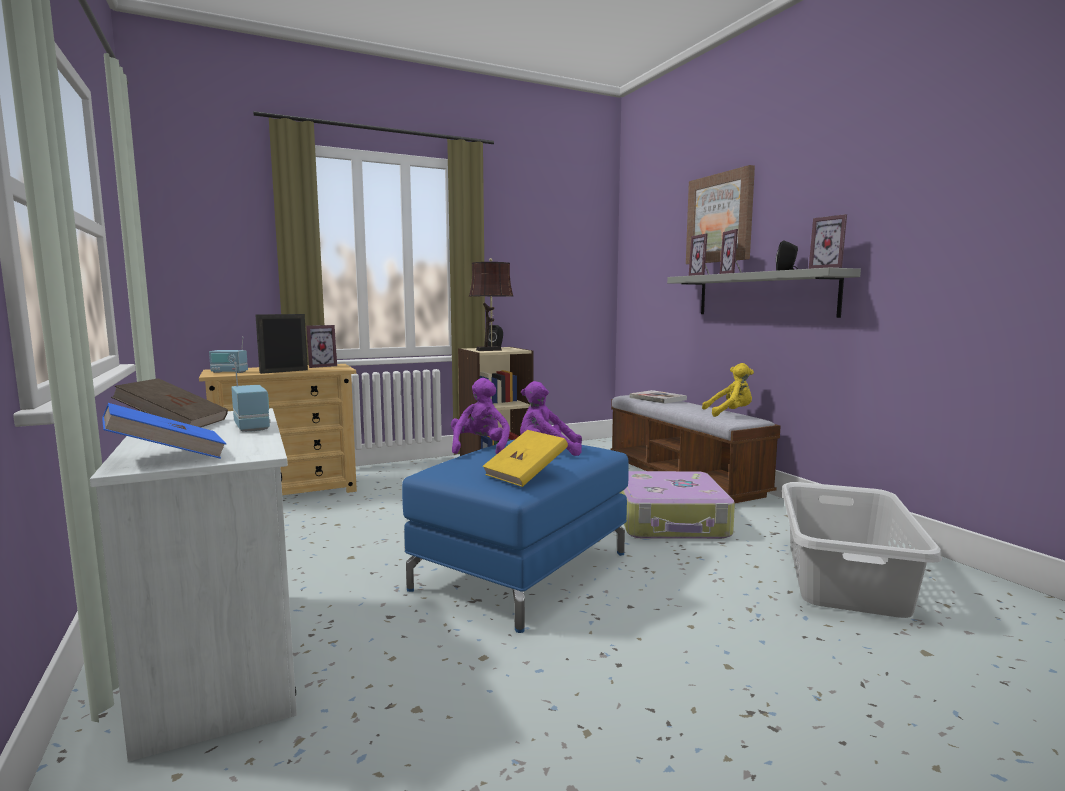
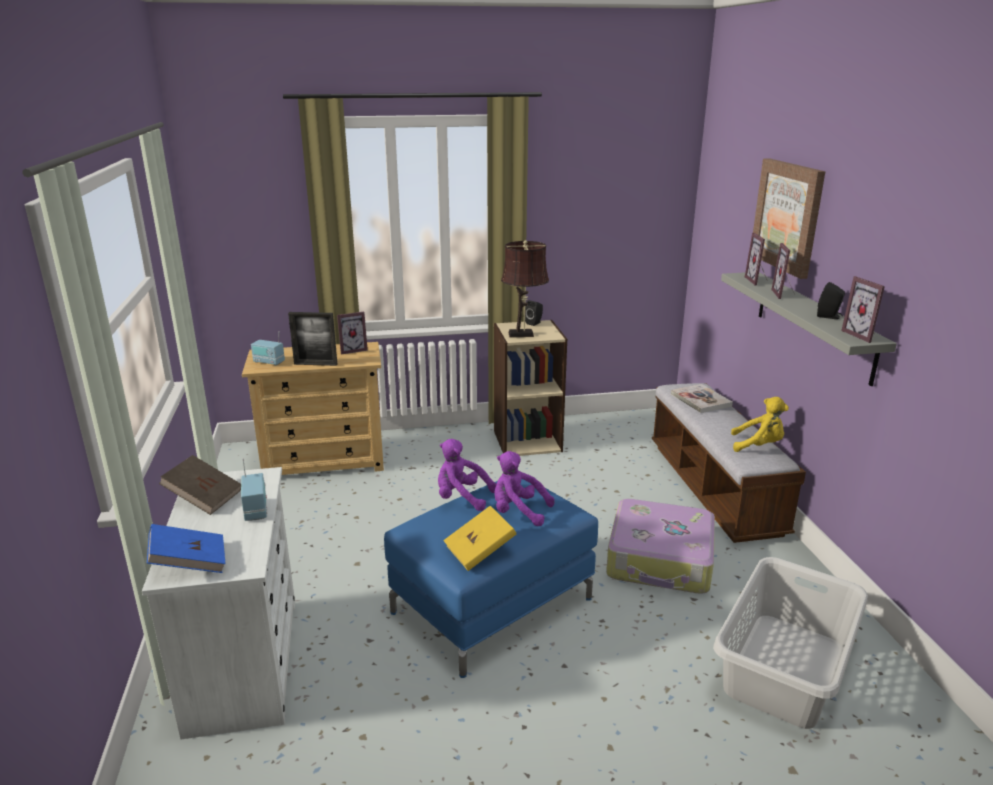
camera: 15 degrees right, 15 degrees up
(284, 371) = (315, 364): picture frame -> picture frame turned 150 degrees counterclockwise
(480, 448) = (461, 498): purple plush toy -> purple plush toy turned 90 degrees counterclockwise

